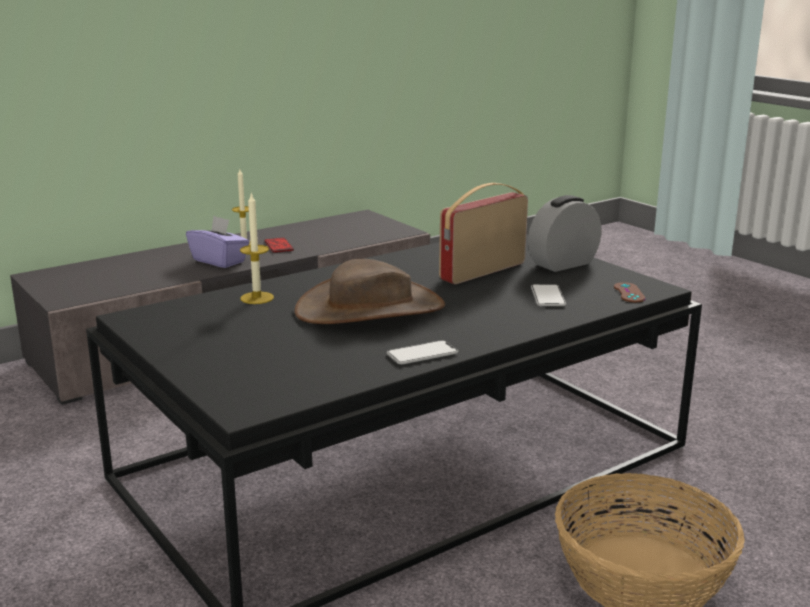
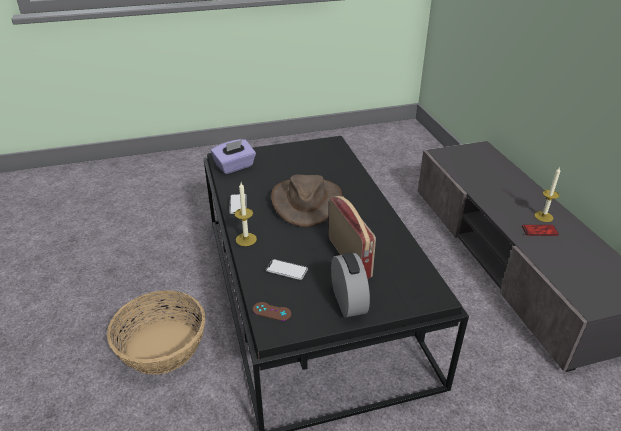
camera: 110 degrees right, 15 degrees up
(219, 261) = (504, 203): purple tissue box -> purple tissue box (235, 166)
(257, 298) = (341, 172): candle -> candle (246, 239)

